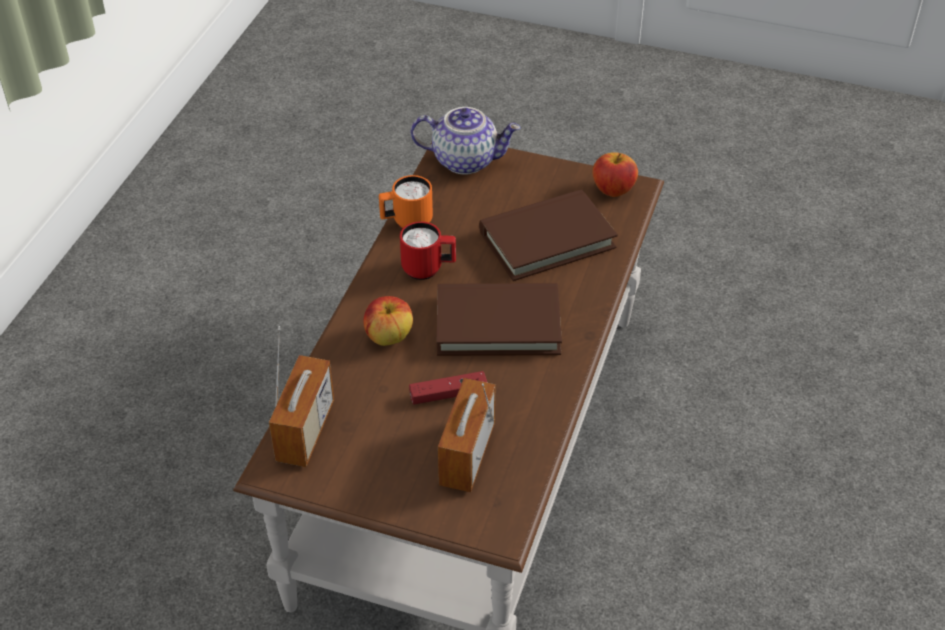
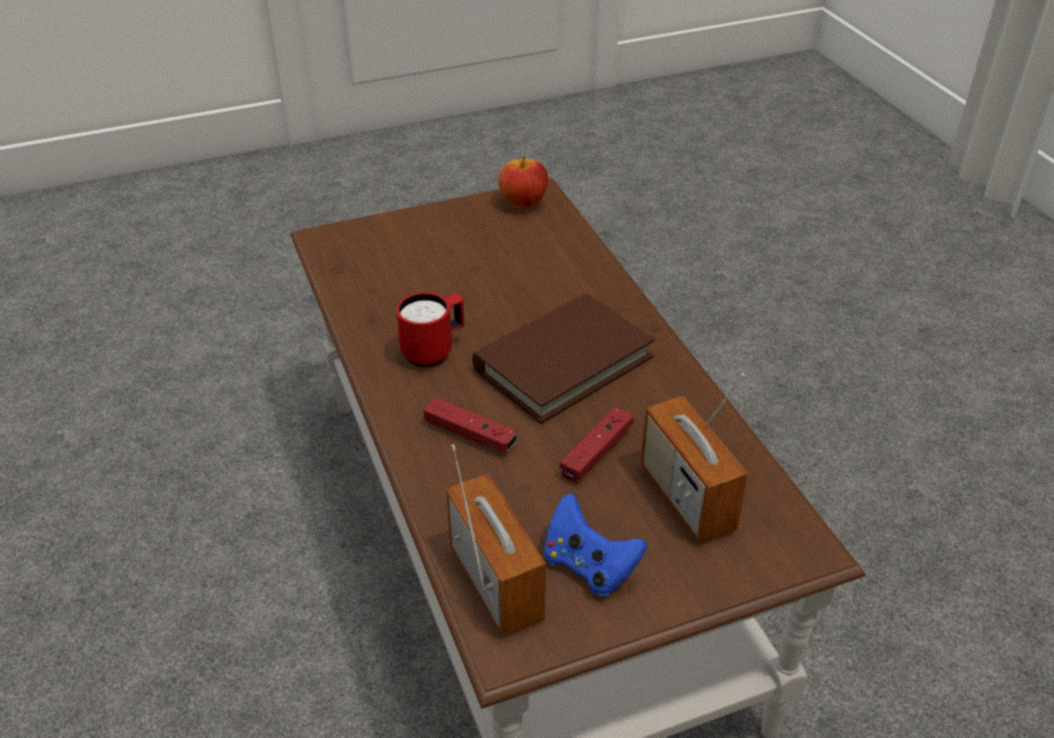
camera: 40 degrees left, 5 degrees down
(364, 456) = (589, 566): none -> blue game controller
(389, 337) = (470, 434): apple -> red game controller
(406, 223) = (359, 322): orange mug -> none
(466, 160) = (353, 240): teapot -> none
(547, 240) = (516, 269): brown book -> none

